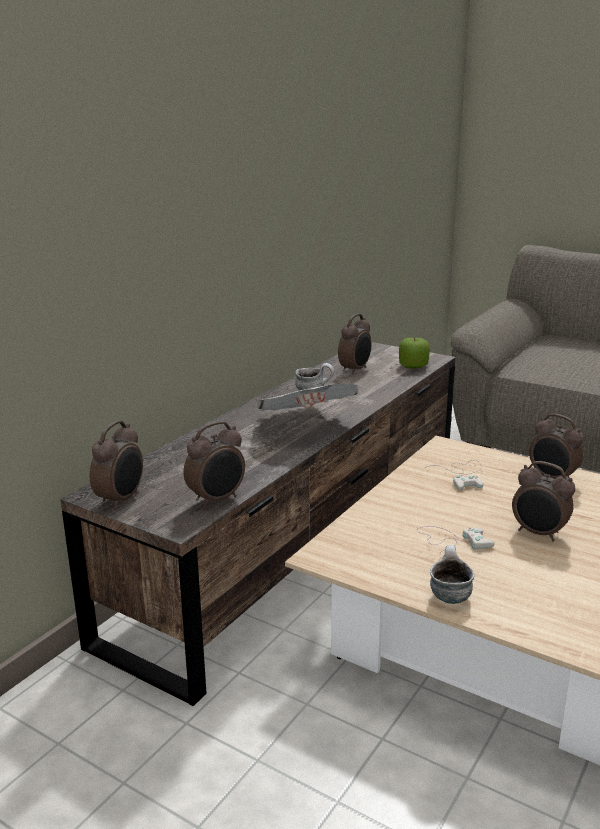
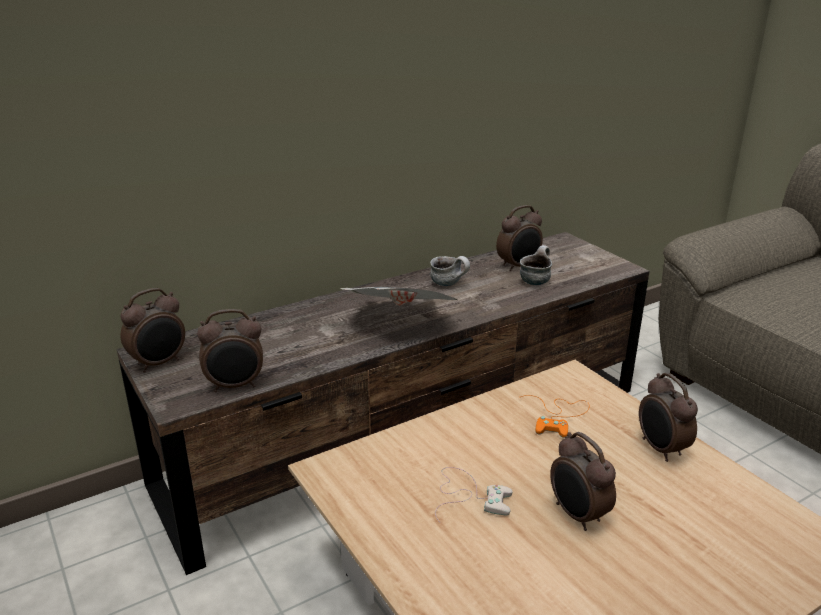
camera: 25 degrees right, 5 degrees up
(413, 366) = (587, 273): apple -> none
(448, 593) = (407, 556): mug -> mug (535, 280)
(462, 475) = (558, 416): white game controller -> orange game controller

